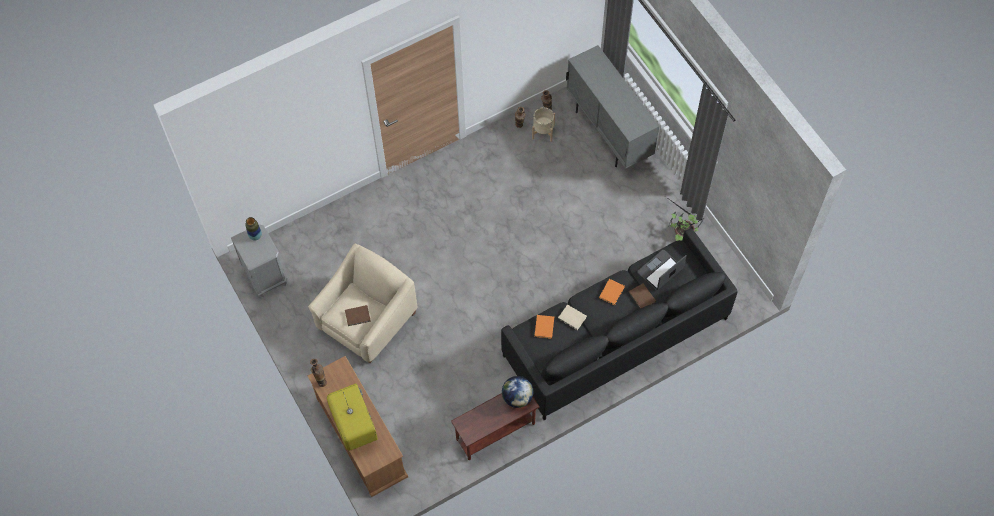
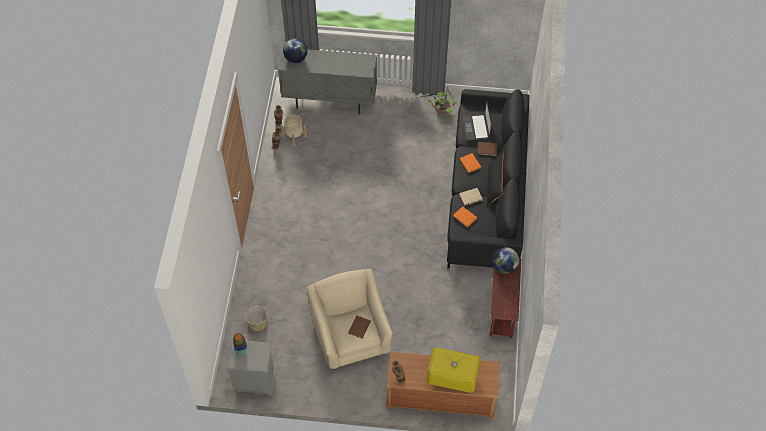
camera: 55 degrees left, 5 degrees down
(323, 238) = (257, 323): none -> planter
(594, 64) = (296, 59): none -> globe
(604, 330) = (494, 185): none -> black pillow

